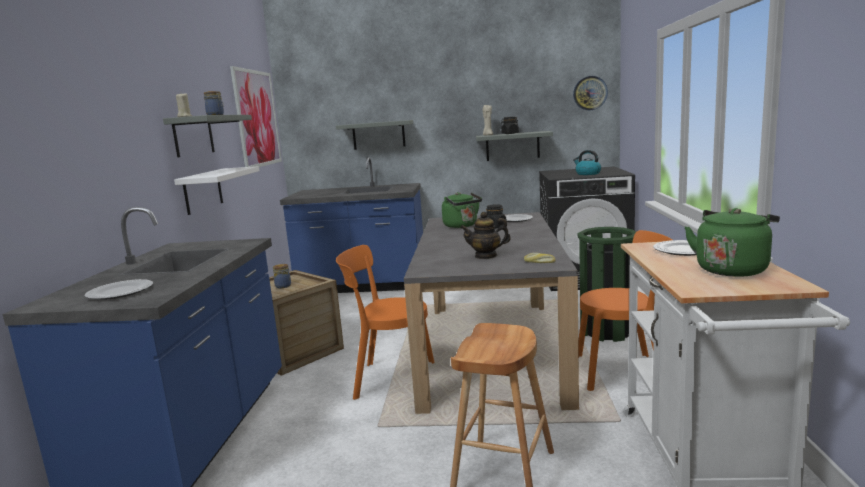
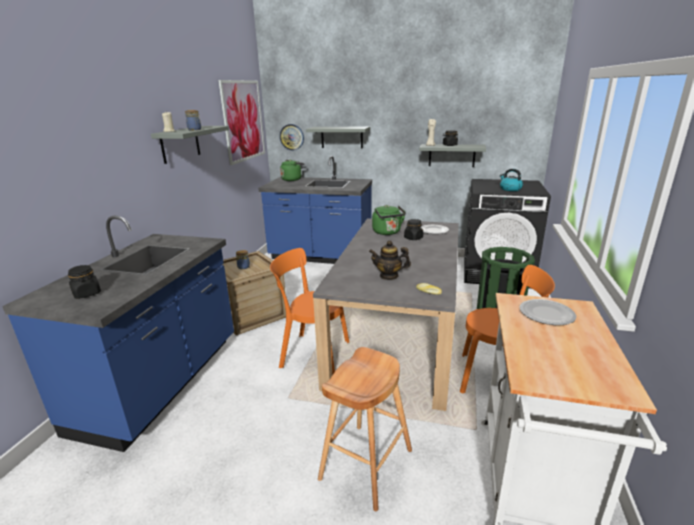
camera: 10 degrees right, 10 degrees up
(119, 292) = (87, 293): plate -> black jar
(203, 191) = (188, 187): white shelf -> none
(590, 93) = (527, 113): wall clock -> wall clock (292, 137)
(732, 269) = (578, 353): green kettle -> green kettle (292, 179)

